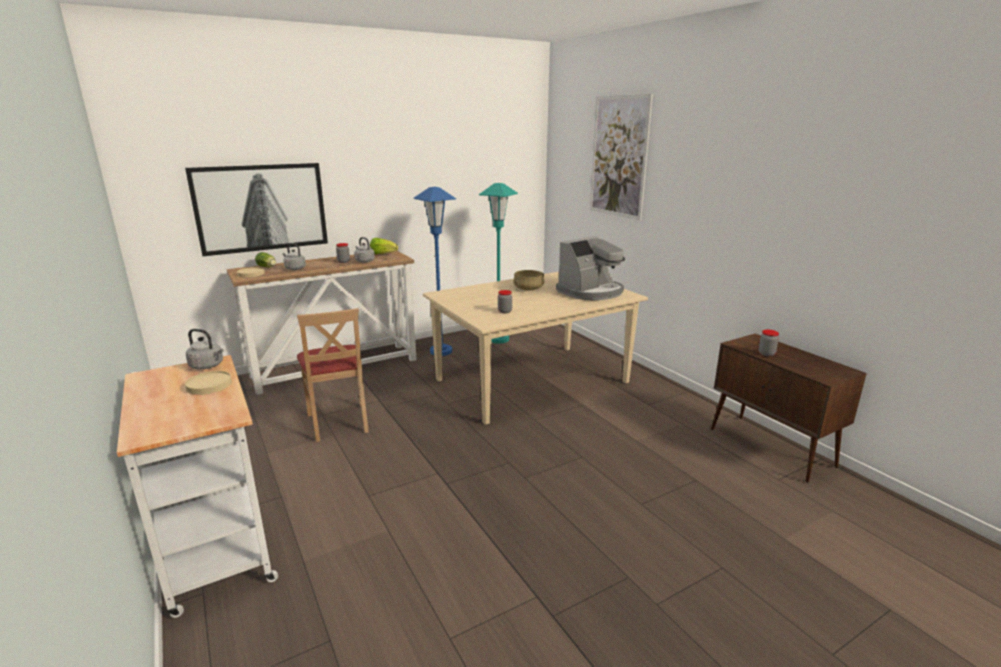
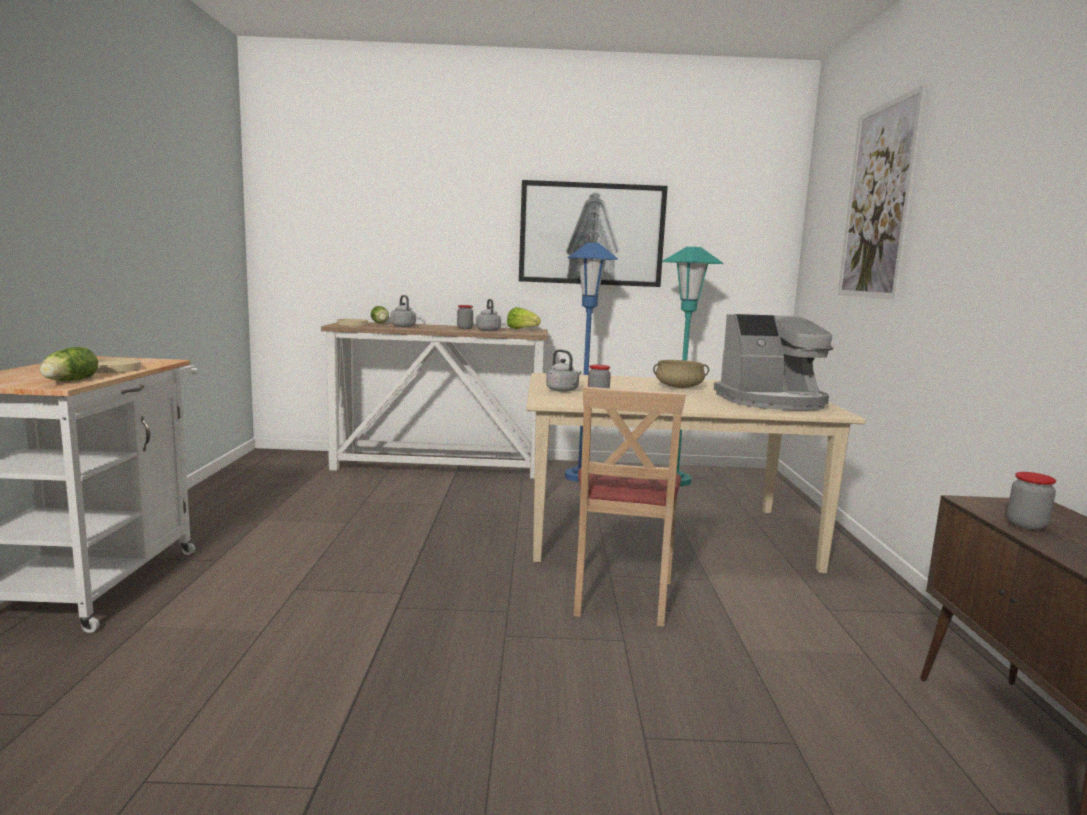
camera: 30 degrees right, 10 degrees down
(208, 366) = (151, 361): grey kettle -> grey kettle (563, 390)
(221, 410) = (68, 381): none -> lettuce
(261, 208) = (392, 256): picture -> picture (591, 234)
(339, 422) = (370, 512): beige chair -> beige chair (620, 596)

